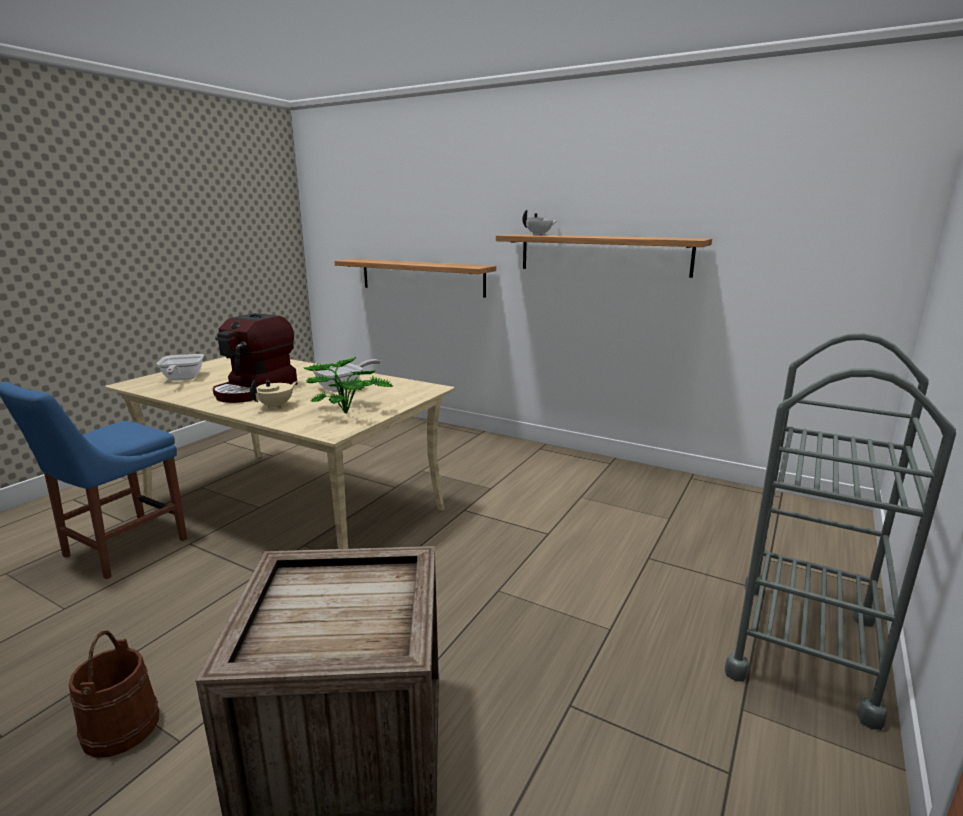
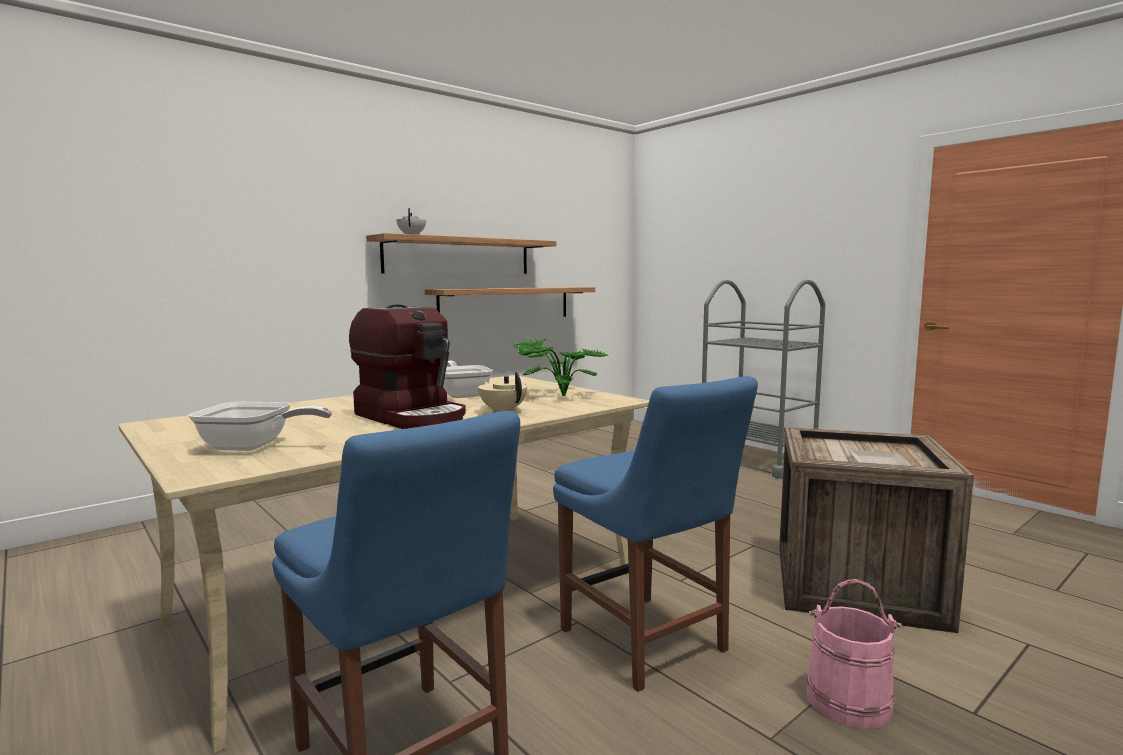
camera: 70 degrees left, 10 degrees down
(120, 727) = (848, 701): brown bucket -> pink bucket
(225, 609) = (647, 643): none -> blue chair
(298, 618) = (879, 461): none -> plate
(421, 277) = (230, 292): shelf -> shelf (506, 303)

